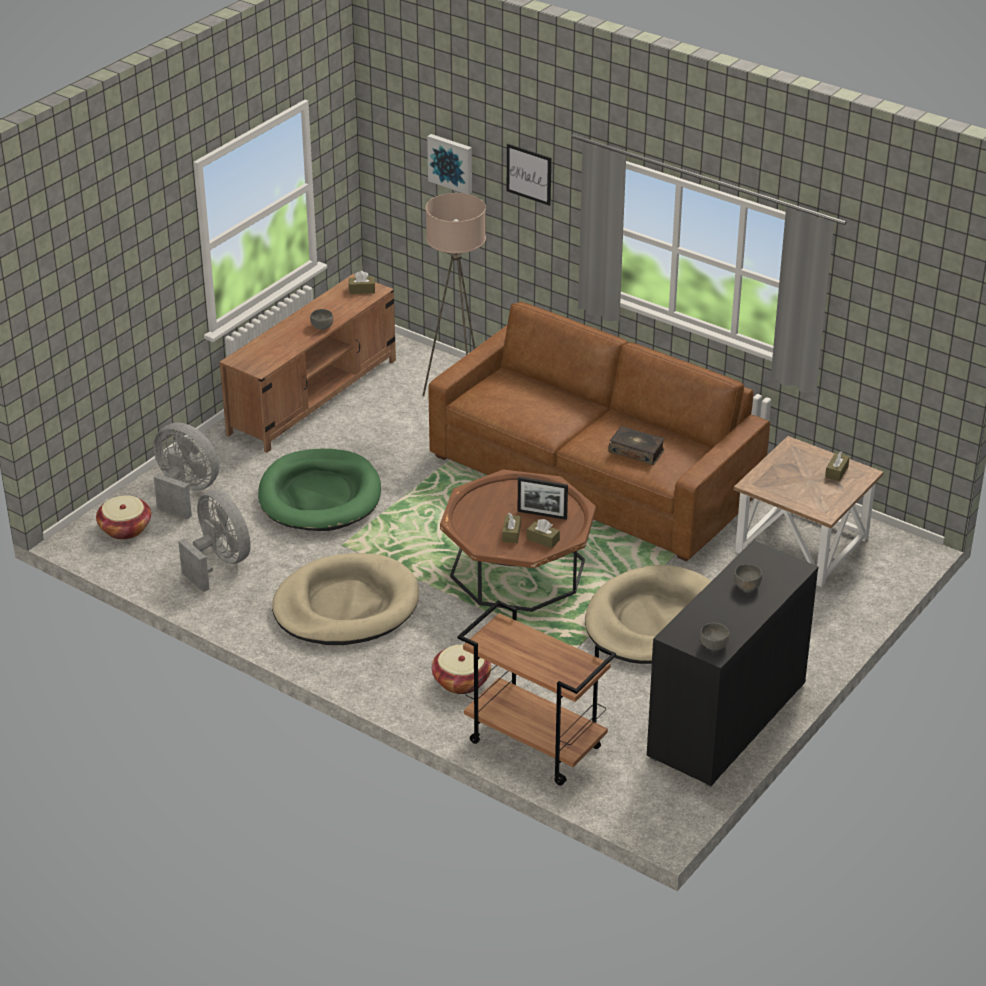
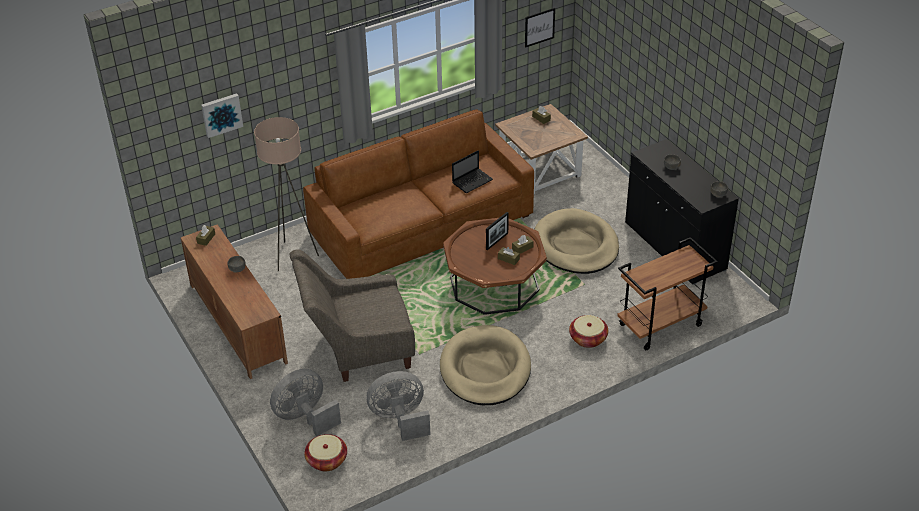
camera: 65 degrees left, 5 degrees up
(320, 496) = (357, 350): green dog bed -> grey armchair
(529, 174) = (285, 83): picture -> picture (539, 27)
(636, 451) = (473, 181): book -> laptop

